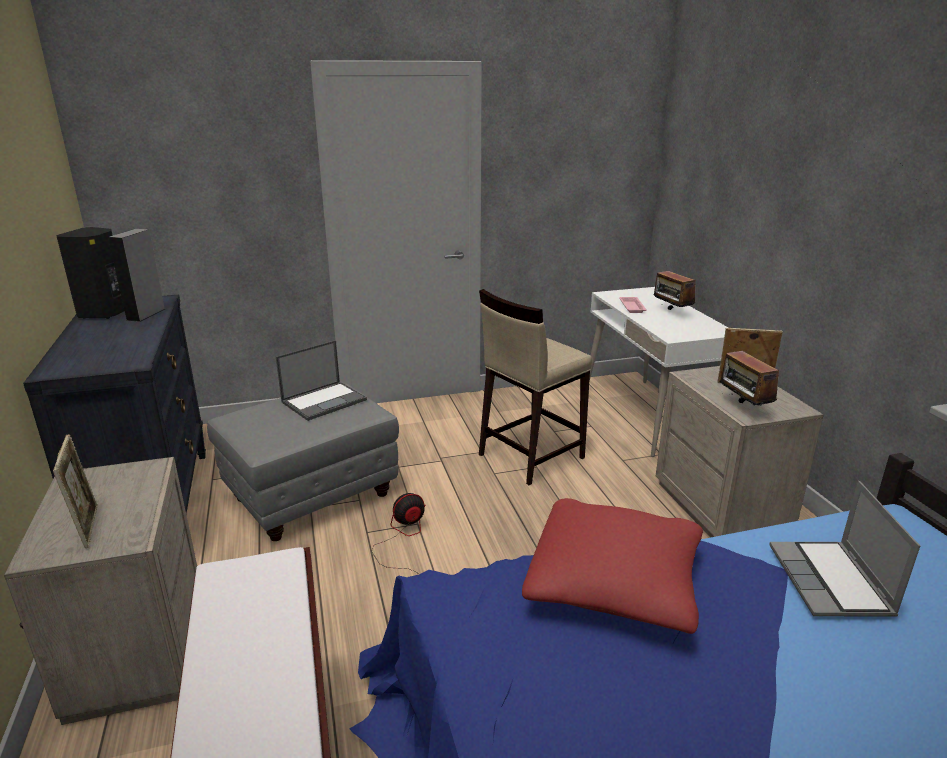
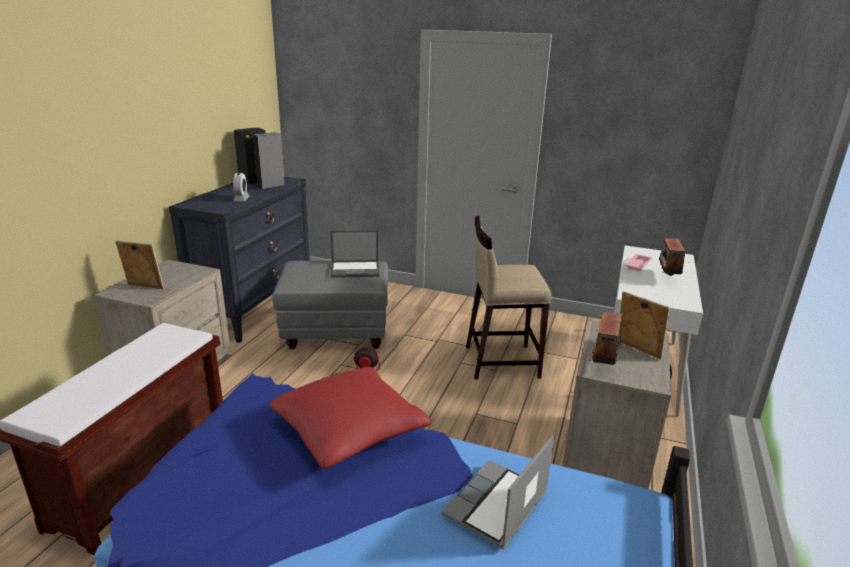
camera: 35 degrees right, 0 degrees up
(87, 527) = (144, 287): picture frame -> picture frame turned 90 degrees counterclockwise
(134, 342) = (241, 199): none -> alarm clock

